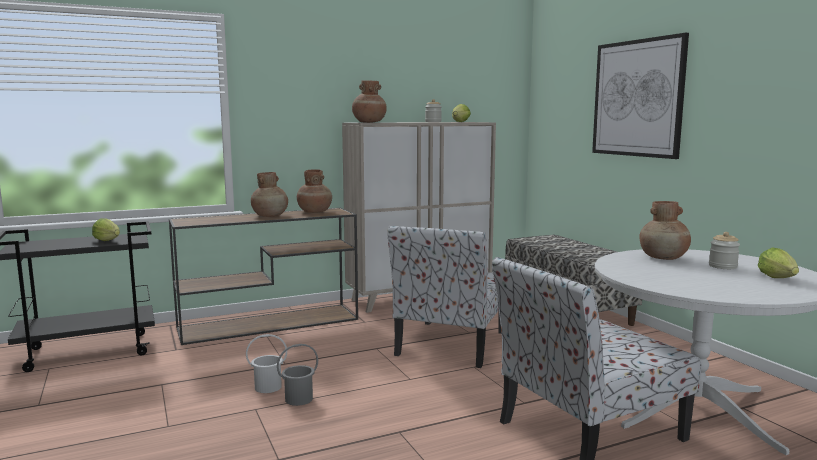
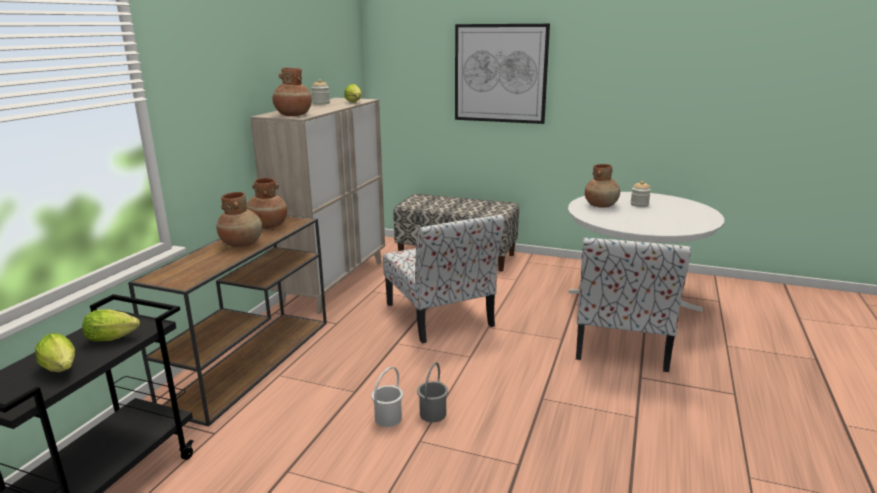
camera: 45 degrees left, 10 degrees up
(779, 279) = (679, 207): lettuce -> lettuce (62, 369)

